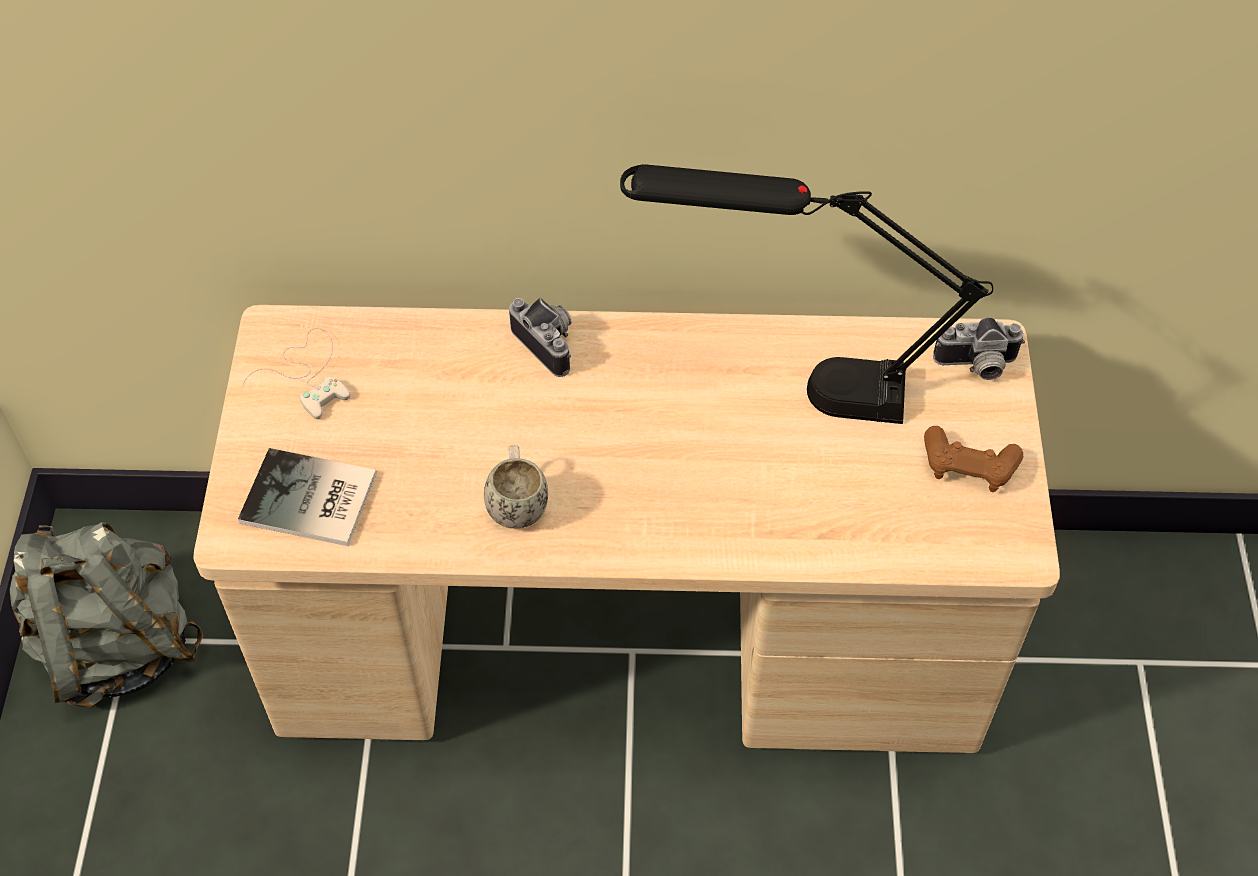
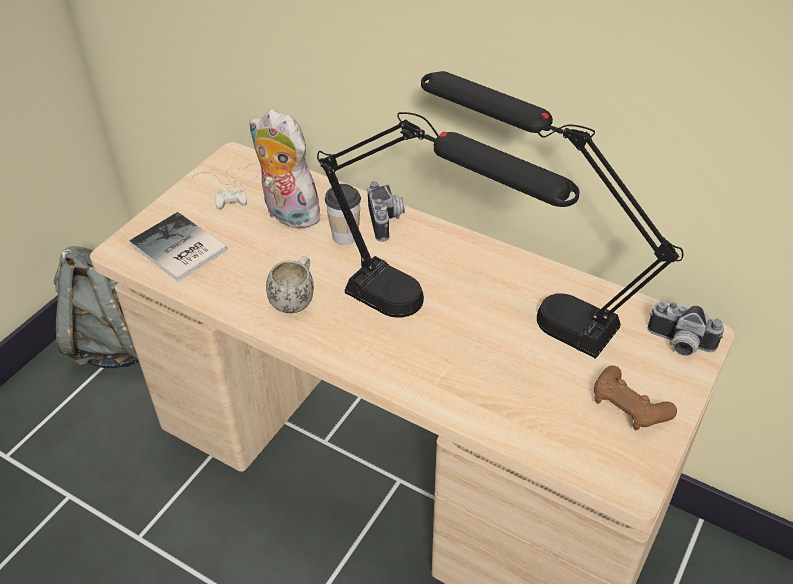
camera: 30 degrees right, 10 degrees down
(416, 387) = (287, 214): none -> plush toy
(513, 387) = (345, 236): none -> cup
(689, 452) = (429, 315): none -> black table lamp

